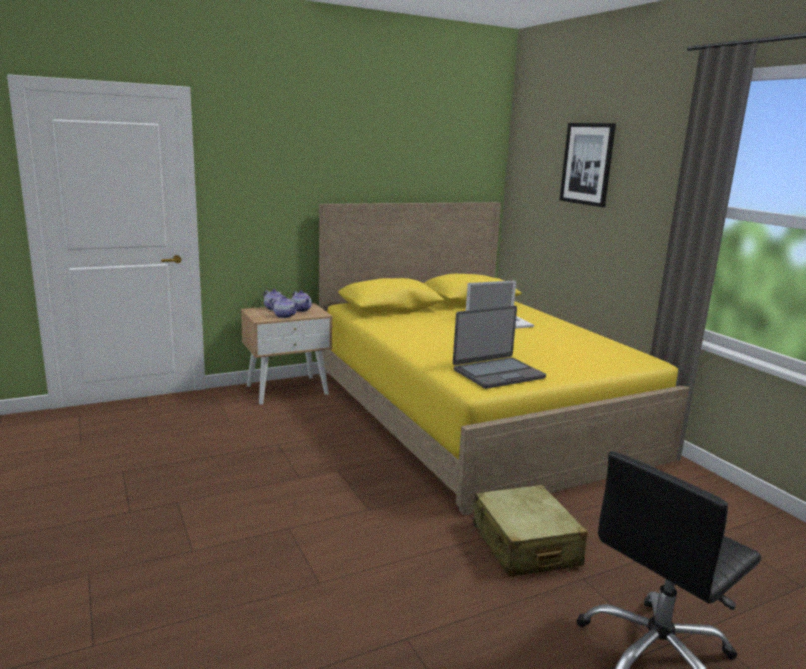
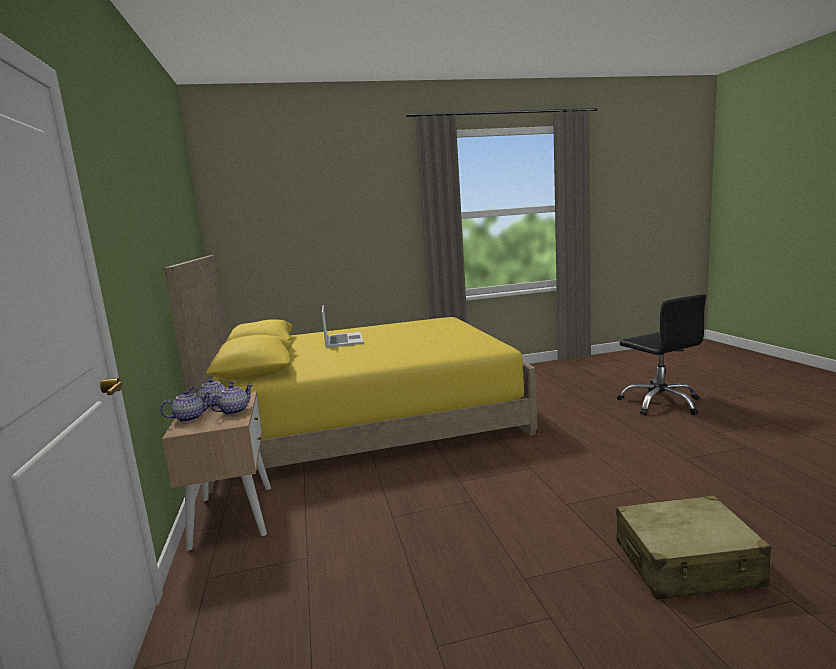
camera: 75 degrees left, 5 degrees down
(497, 373) = (469, 342): laptop -> none
(525, 545) = (570, 420): beige suitcase -> beige suitcase (687, 564)
(587, 164) = (318, 203): picture -> none

